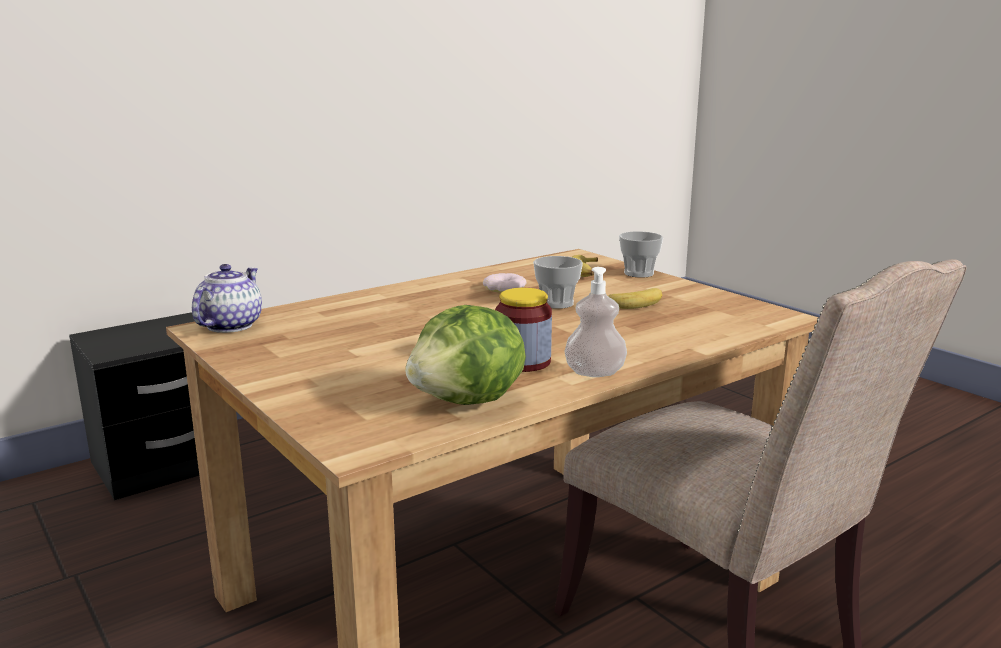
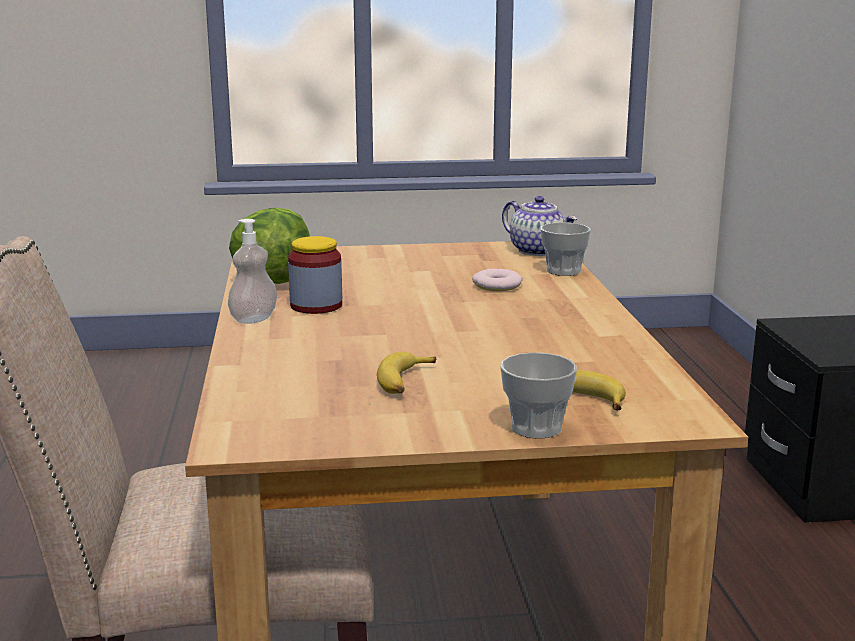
camera: 120 degrees right, 0 degrees up
(504, 288) = (547, 343): donut -> donut (497, 286)
(557, 303) = (456, 350): cup -> cup (563, 271)

